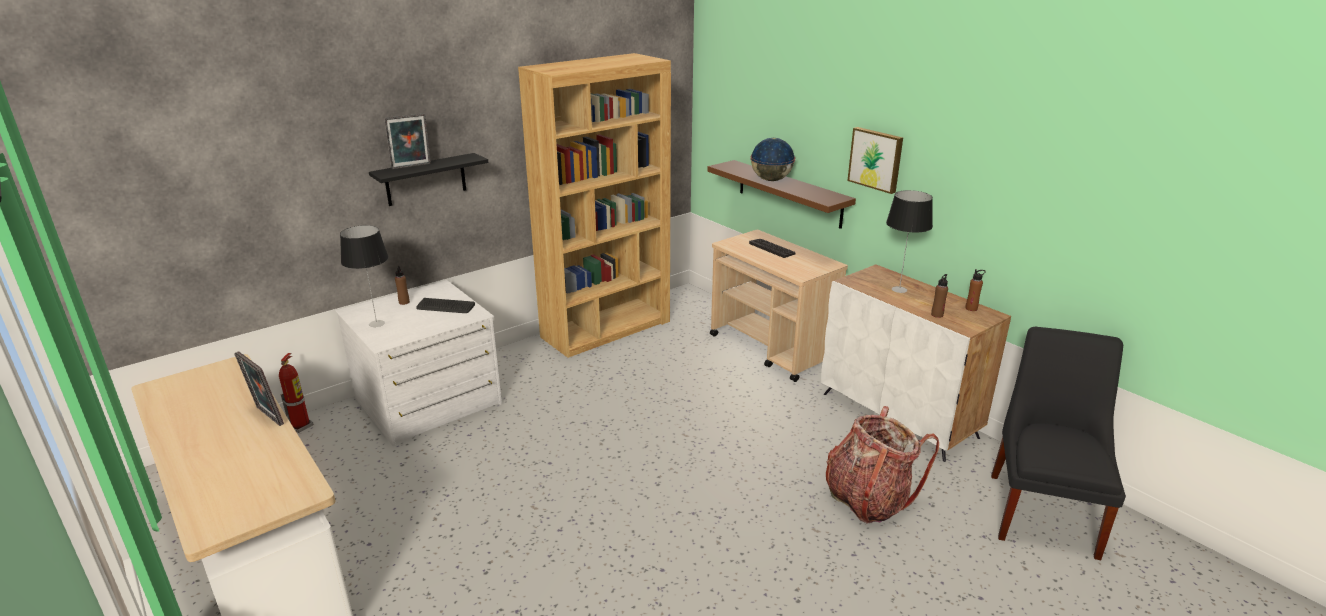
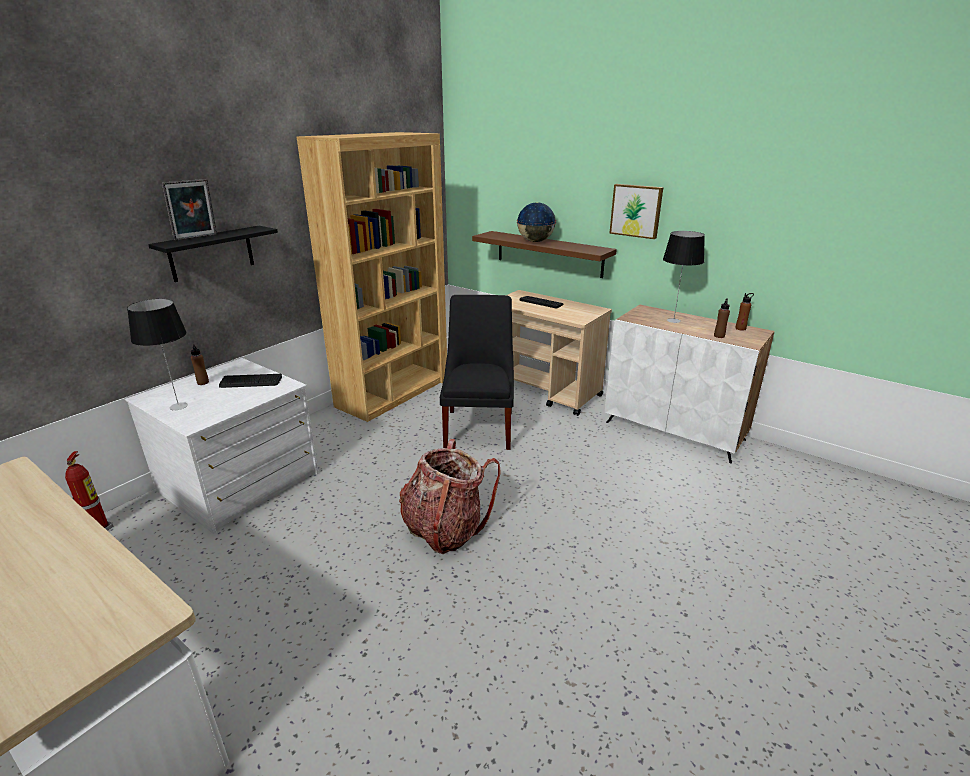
camera: 15 degrees left, 0 degrees up
(266, 417) = (70, 526): picture frame -> none
(868, 499) = (691, 506): backpack -> backpack (445, 529)
(1043, 510) = (828, 490): black chair -> black chair (480, 427)

